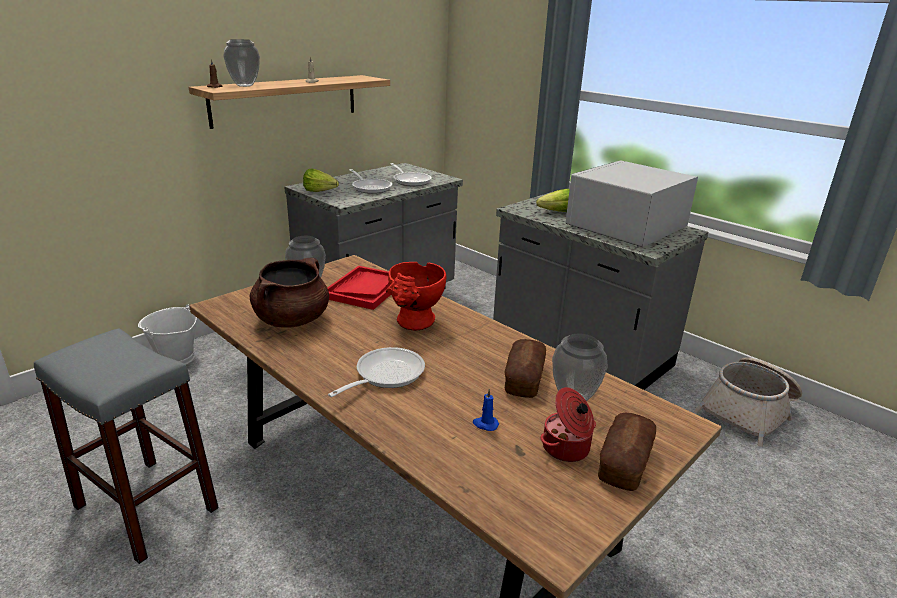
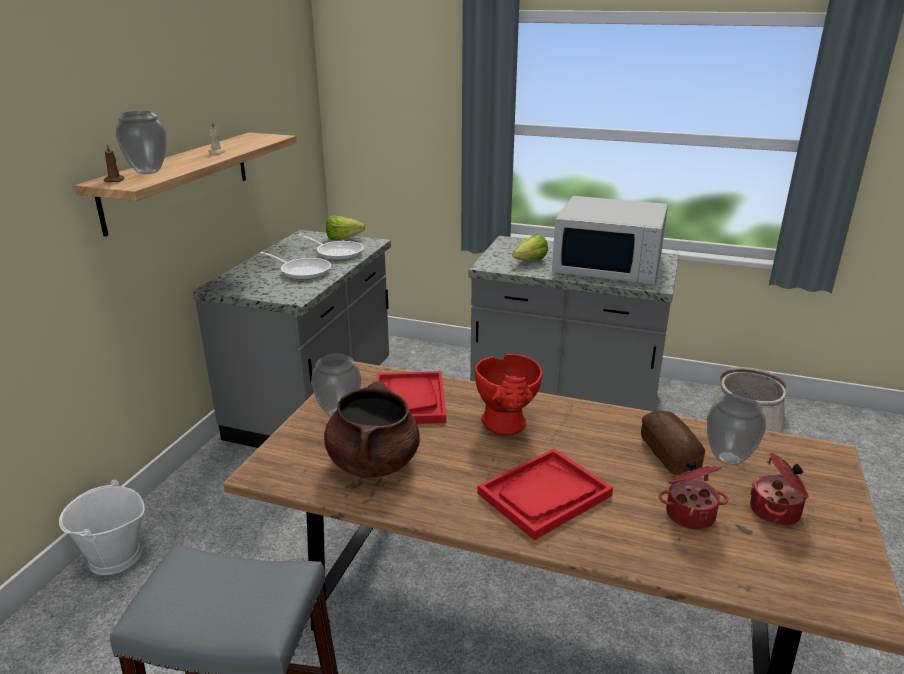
camera: 25 degrees left, 0 degrees up
(322, 192) = (252, 289): lettuce -> lettuce (346, 239)
(385, 375) = (544, 495): frying pan -> red tray
(485, 424) = (689, 514): blue candle -> cooking pot
(624, 463) = (829, 508): bread -> none
(625, 227) = (609, 265): white microwave -> white microwave turned 90 degrees counterclockwise

